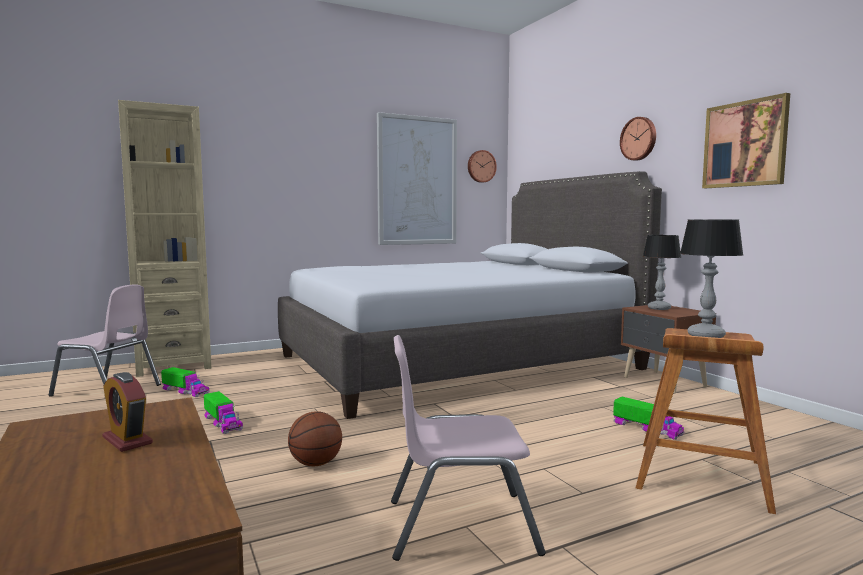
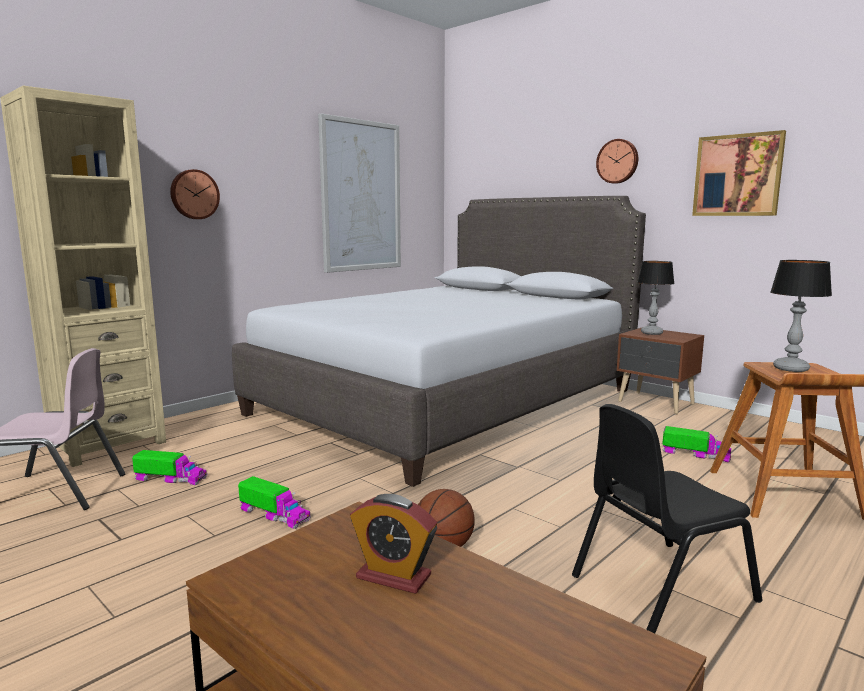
camera: 20 degrees left, 5 degrees up
(460, 525) = (660, 587): pink chair -> black chair
(481, 166) = (421, 179): wall clock -> wall clock (194, 194)

